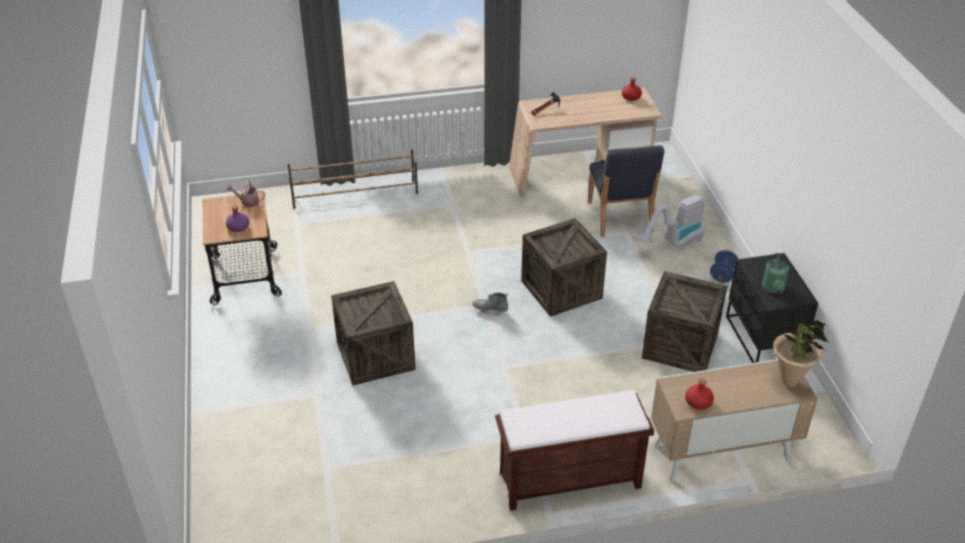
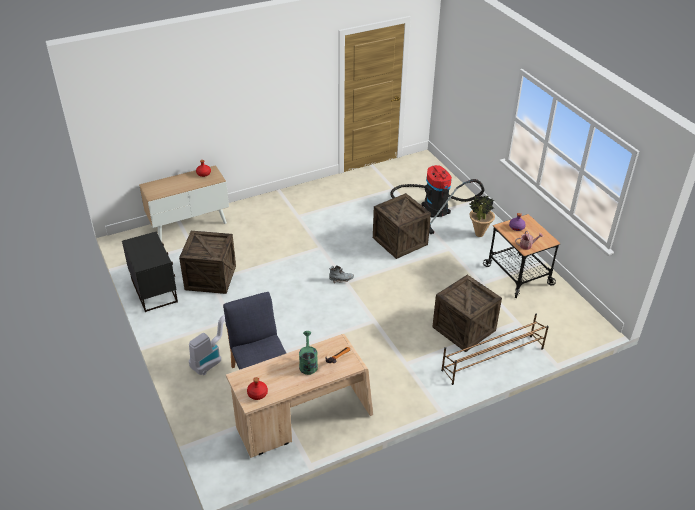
camera: 165 degrees right, 0 degrees up
(282, 411) = (433, 207): none -> vacuum cleaner
(561, 289) = (296, 303): crate -> crate (464, 329)
(568, 481) = (270, 201): brown bench -> none
(722, 275) = (176, 335): blue dumbbell -> none
(773, 289) = (149, 245): green watering can -> green watering can (308, 364)
(789, 381) = (152, 189): potted plant -> potted plant (479, 234)

